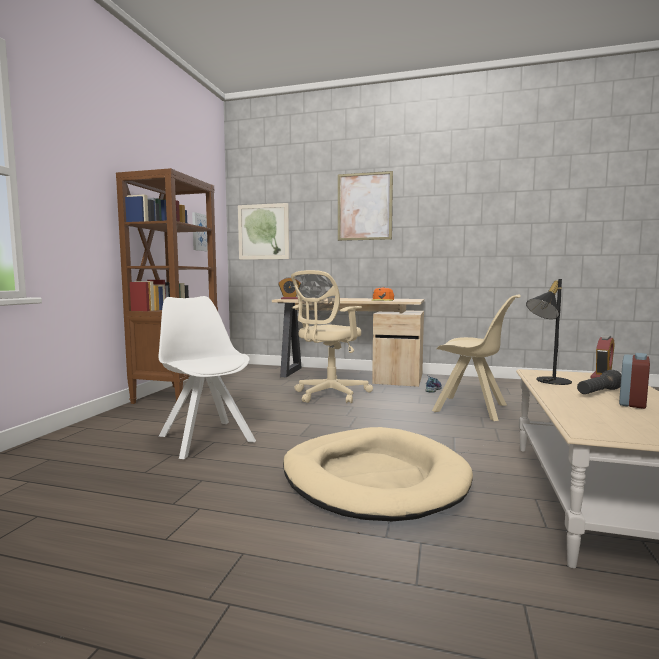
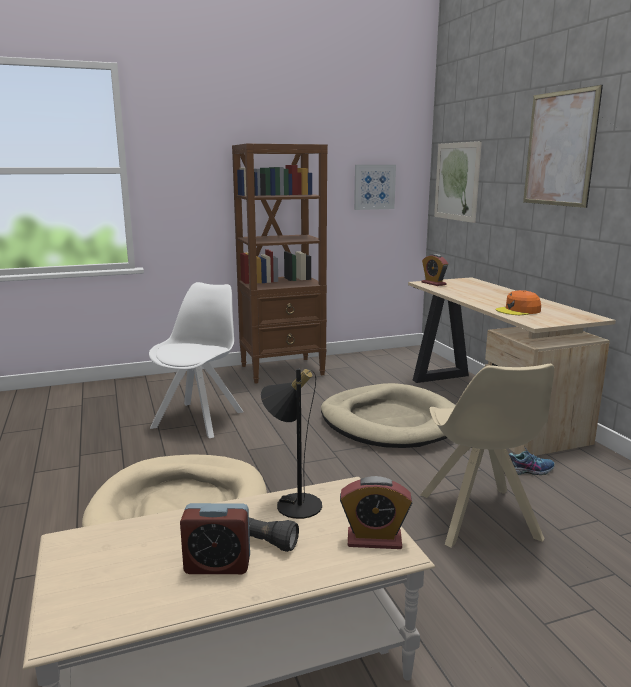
camera: 55 degrees right, 10 degrees up
(329, 395) = (389, 422): beige office chair -> beige dog bed

